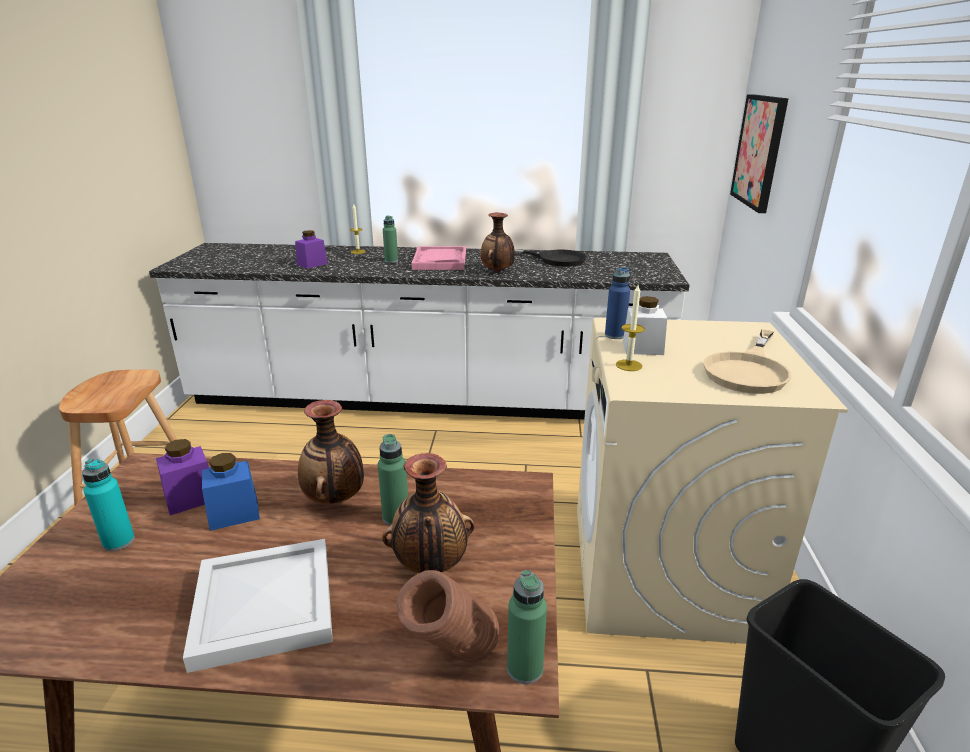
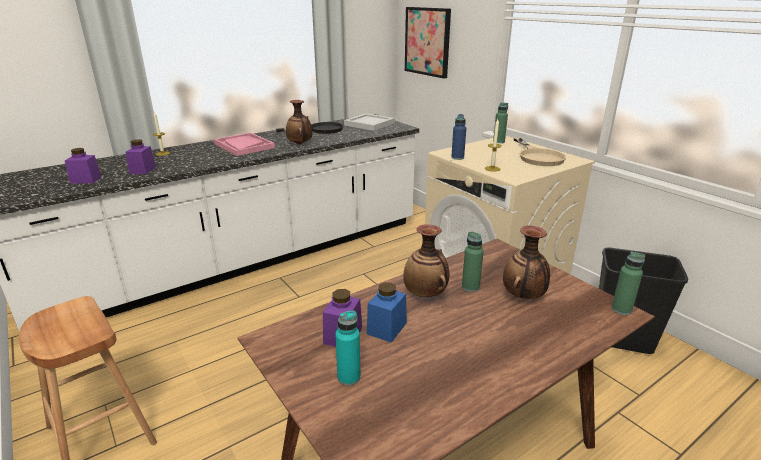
camera: 40 degrees left, 0 degrees up
(259, 262) = (86, 180): none -> purple jar
(266, 606) = (492, 352): white tray -> white tray (370, 124)
(391, 261) = (207, 154): green bottle -> green bottle (498, 141)
(452, 661) = (597, 322): brown vase -> none
(642, 348) = (481, 160): white jar -> none

